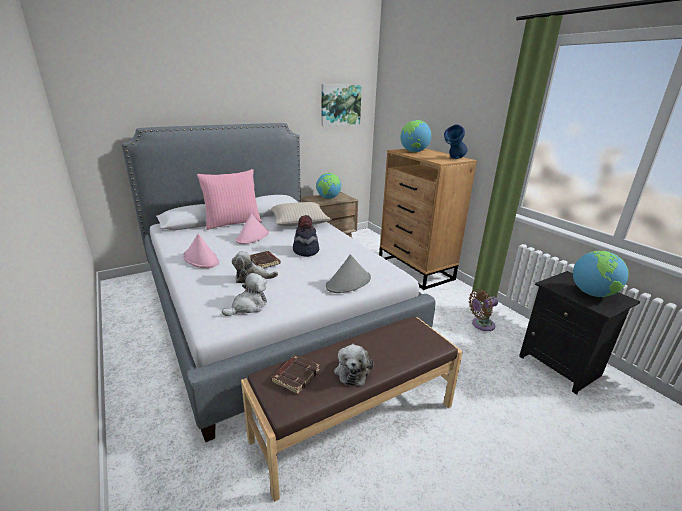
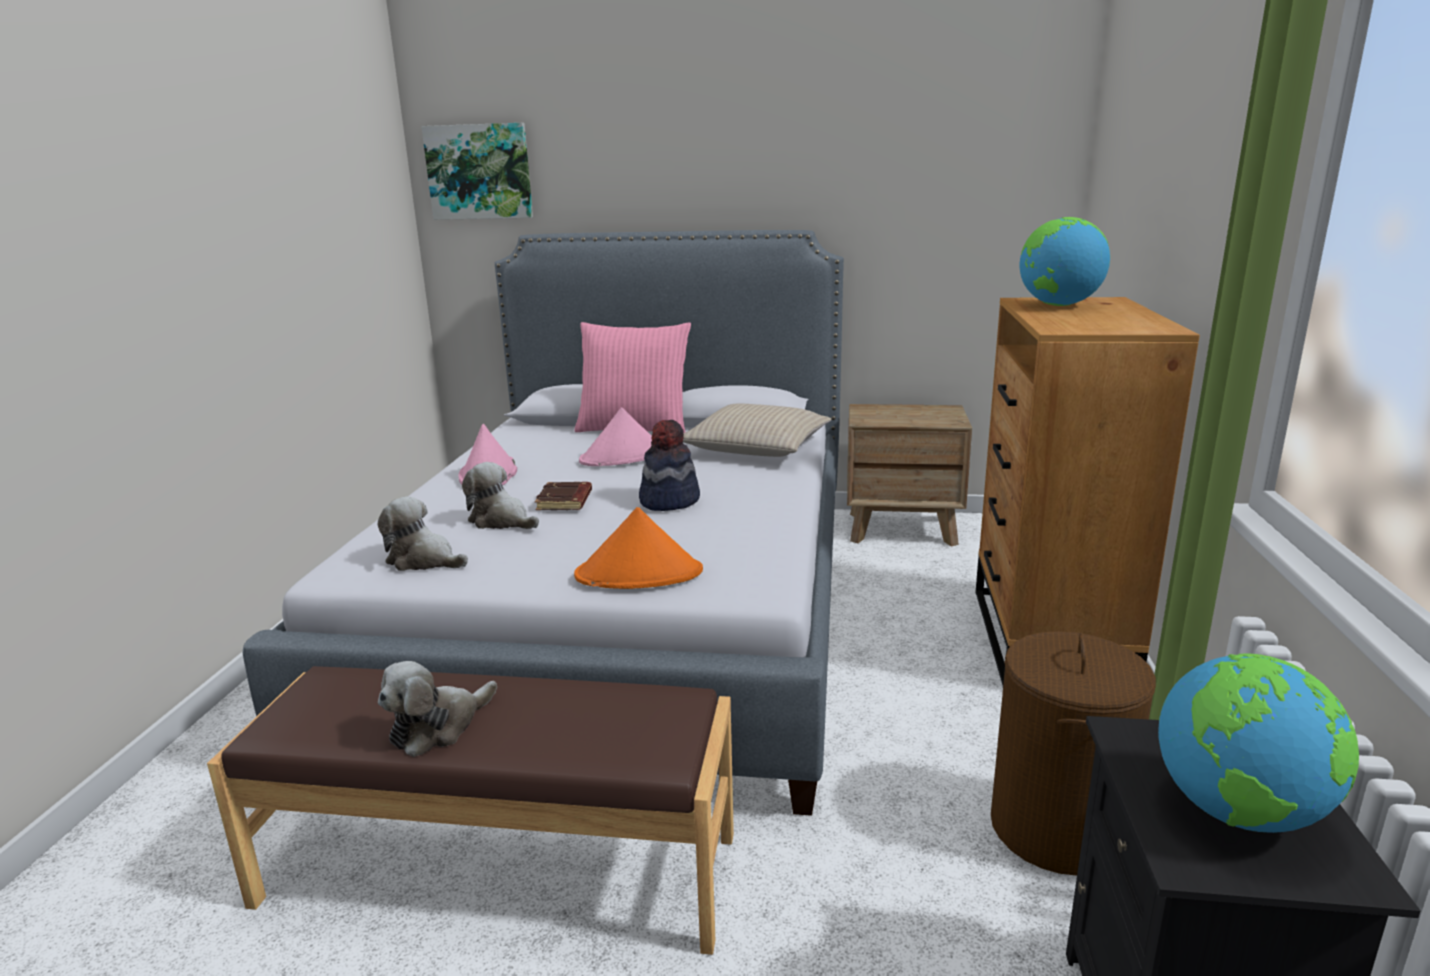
camera: 40 degrees right, 5 degrees down
(248, 306) = (424, 560): plush toy -> plush toy turned 150 degrees counterclockwise
(295, 376) = (355, 695): brown book -> none
(328, 198) = (905, 414): globe -> none
(340, 105) = (974, 188): picture -> picture (479, 172)
(348, 282) = (639, 574): grey hat -> orange hat
(453, 159) = (1123, 327): blue vase -> none
(481, 325) = (1057, 830): brown fan -> brown laundry basket

